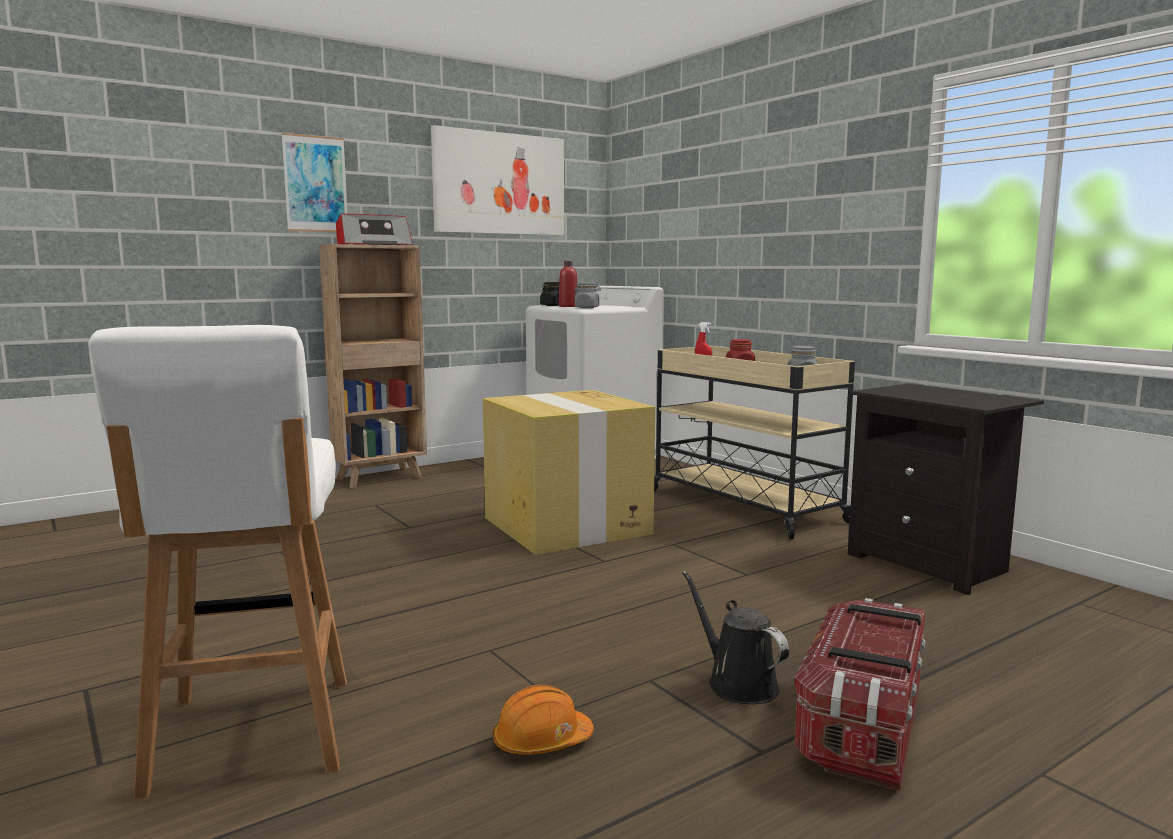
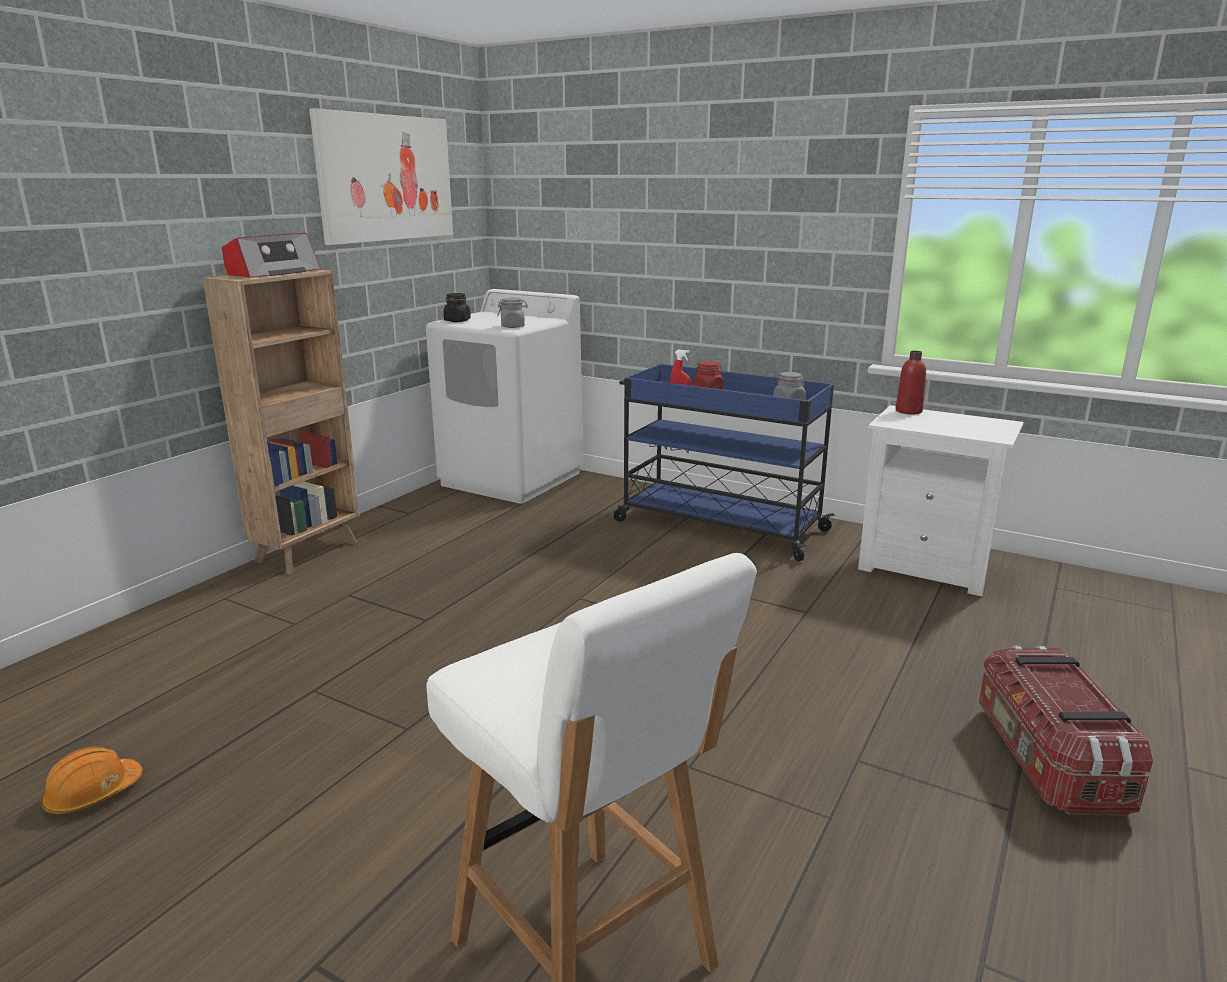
camera: 25 degrees left, 10 degrees up
(315, 184) = (186, 195): picture -> none
(541, 741) = (847, 861): orange hard hat -> orange hard hat (93, 794)
(567, 526) = (589, 584): cardboard box -> none
(568, 306) = (482, 323): red bottle -> red bottle (908, 411)
(737, 683) = (923, 742): black watering can -> none
(742, 505) = (717, 525): beige cart -> blue cart
(932, 564) = (927, 567): black nightstand -> white nightstand

